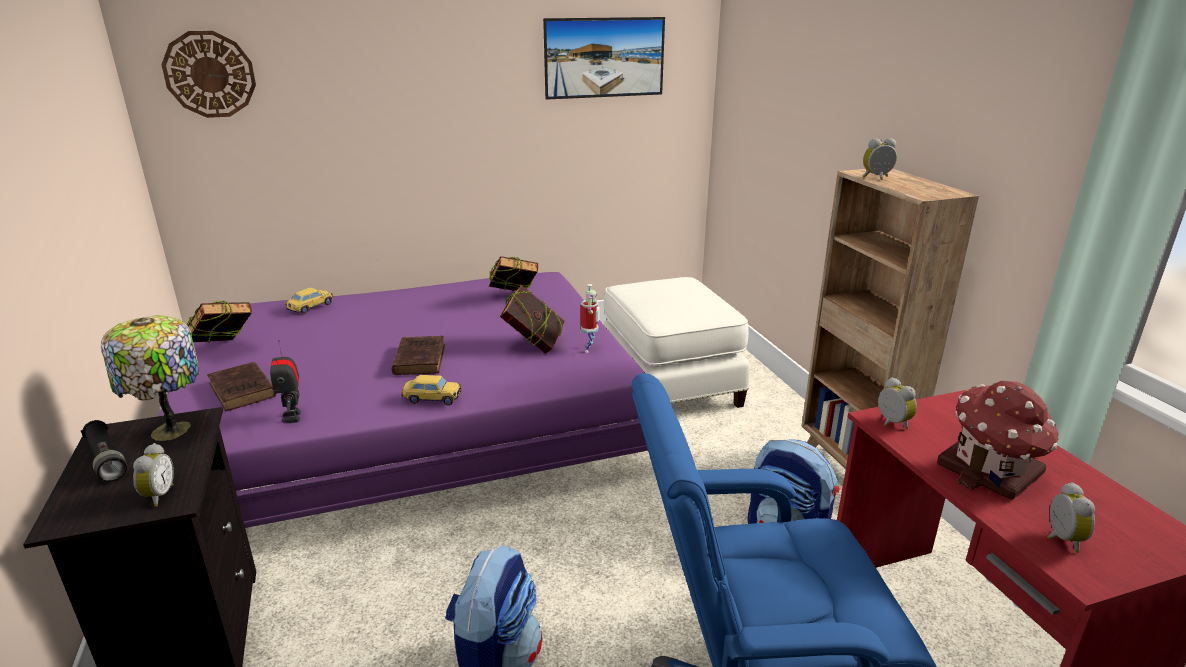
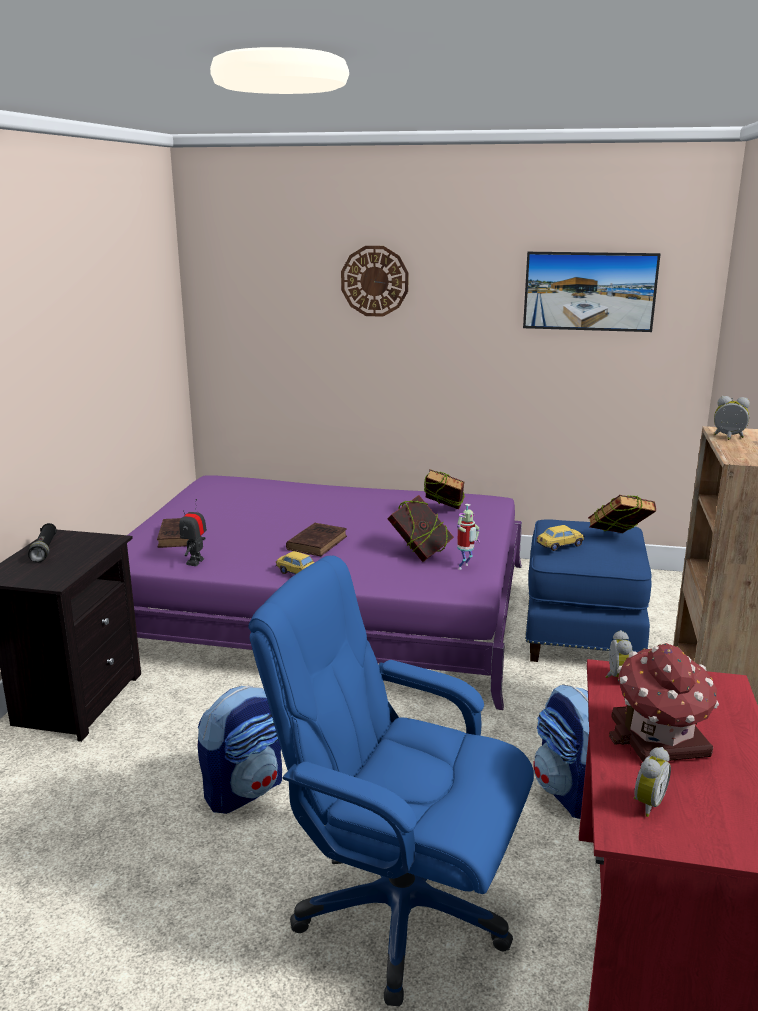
camera: 30 degrees right, 5 degrees down
(157, 496) = (51, 577): alarm clock -> none
(171, 432) = (90, 543): table lamp -> none
(210, 74) = (241, 288): wall clock -> wall clock (374, 281)
(224, 349) = (191, 505): book -> book (618, 540)
(310, 307) = (275, 488): toy car -> toy car (559, 545)
(668, 384) = (581, 633): white ottoman -> blue ottoman

